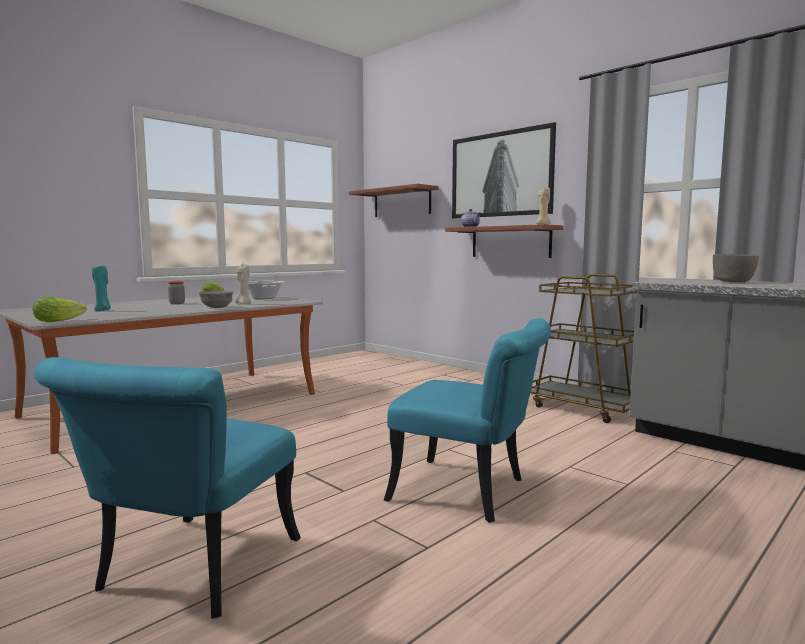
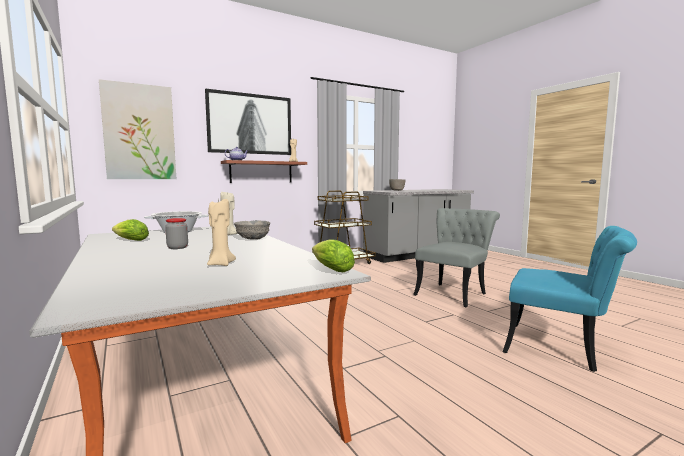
camera: 75 degrees left, 0 degrees up
(103, 310) = (220, 264): turquoise candle -> beige candle
(402, 202) = (139, 132): shelf -> picture
(471, 492) = (454, 293): turquoise chair -> grey chair

